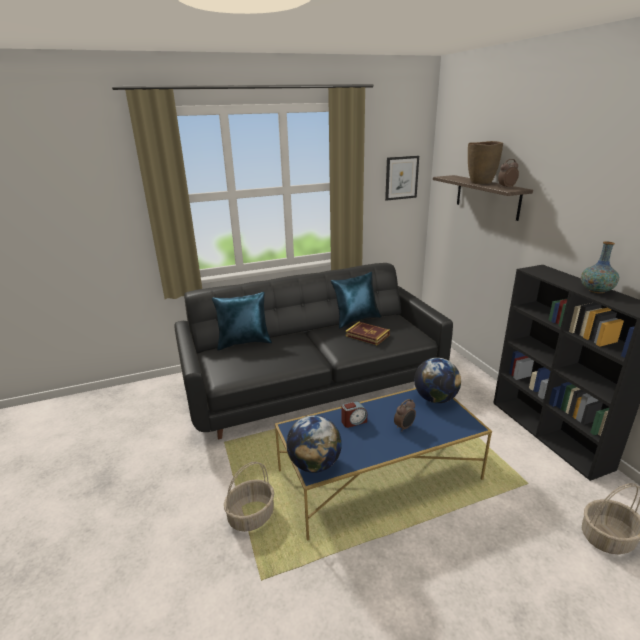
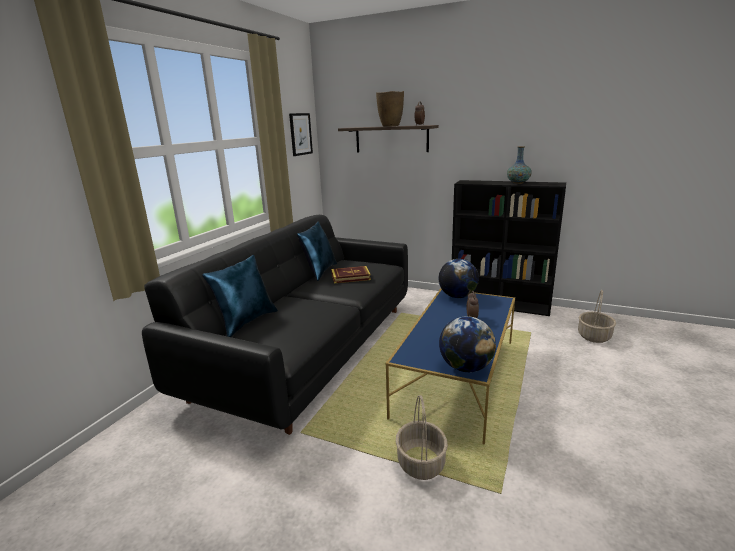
camera: 45 degrees left, 5 degrees down
(353, 421) = (437, 331): alarm clock -> none

